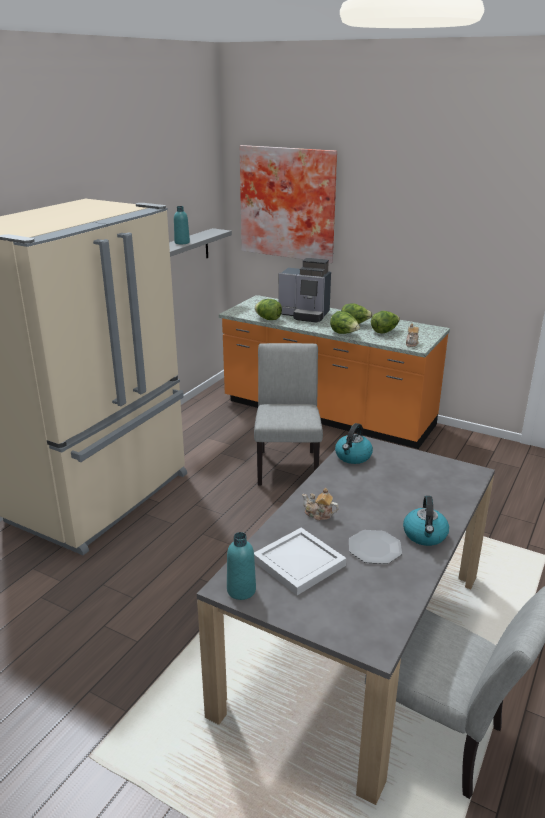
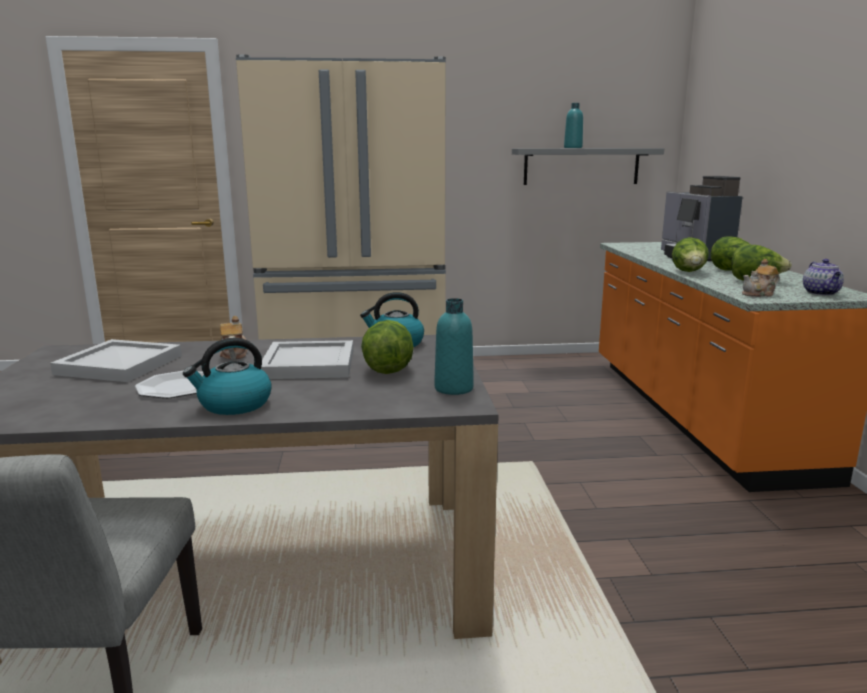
camera: 55 degrees right, 10 degrees down
(241, 590) = (53, 356): turquoise bottle -> turquoise bottle (453, 388)
(268, 319) = (638, 252): lettuce -> lettuce (388, 369)
(287, 464) = (545, 427): grey chair -> none
(289, 203) = (733, 106): picture -> none
(368, 495) = (307, 364): none -> white tray
(424, 332) = (821, 293): none -> teapot

